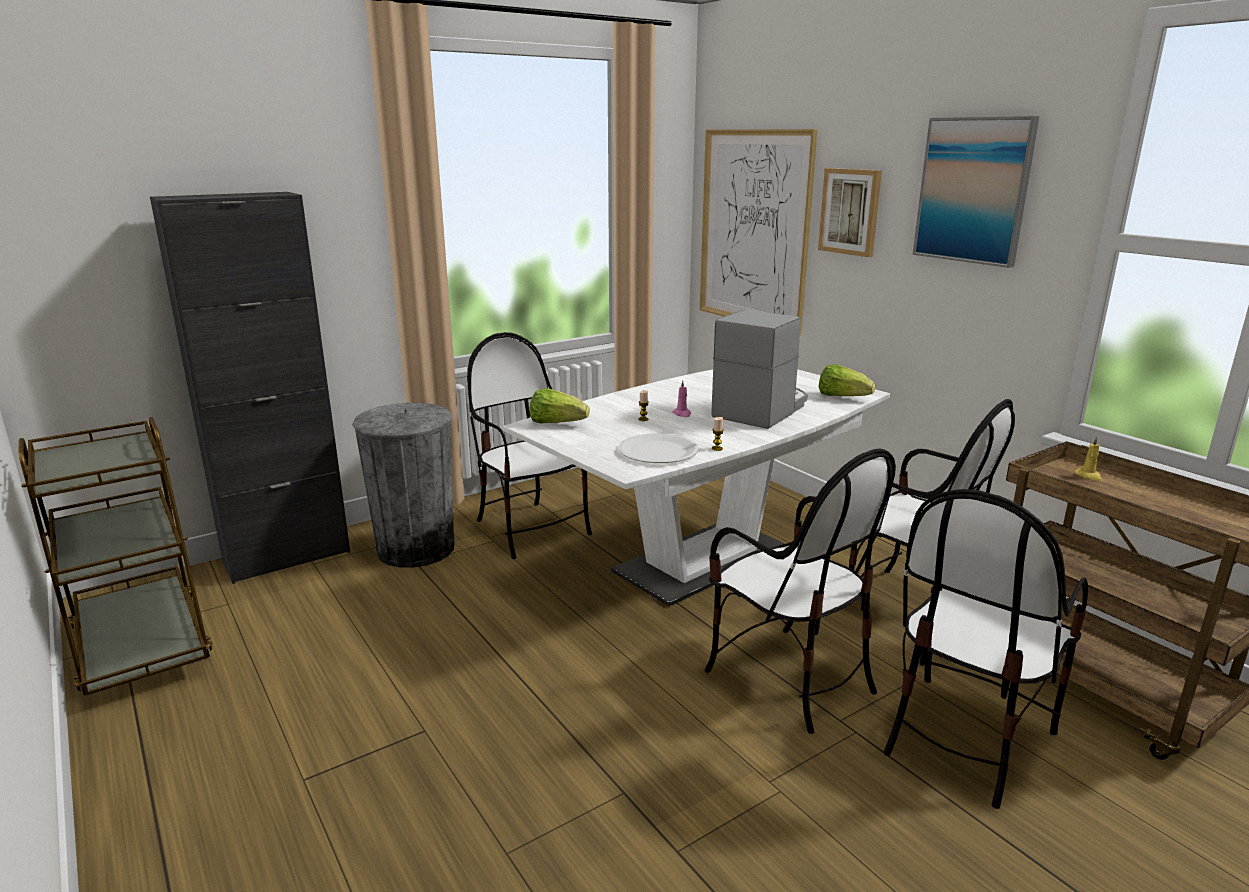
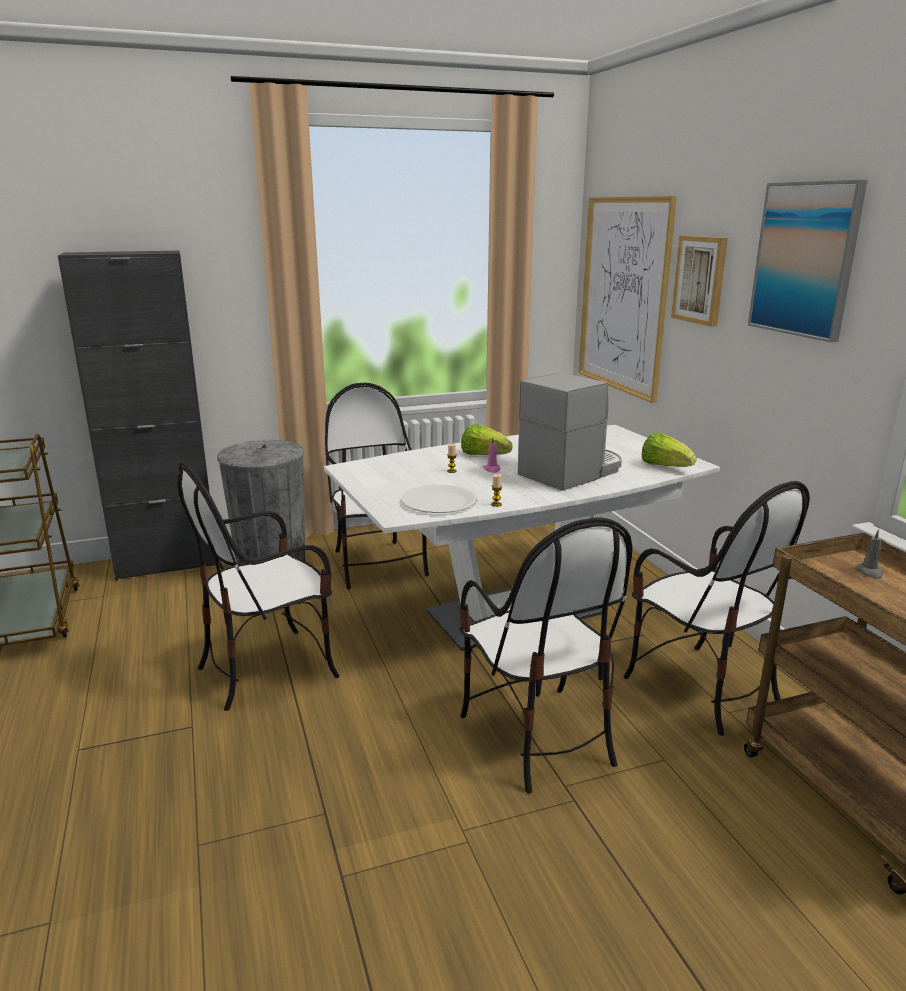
camera: 15 degrees right, 0 degrees up
(556, 423) = (371, 468): lettuce -> lettuce (484, 456)
(964, 738) = (684, 827): chair -> chair (268, 669)
(1089, 476) = (869, 572): yellow candle -> grey candle

